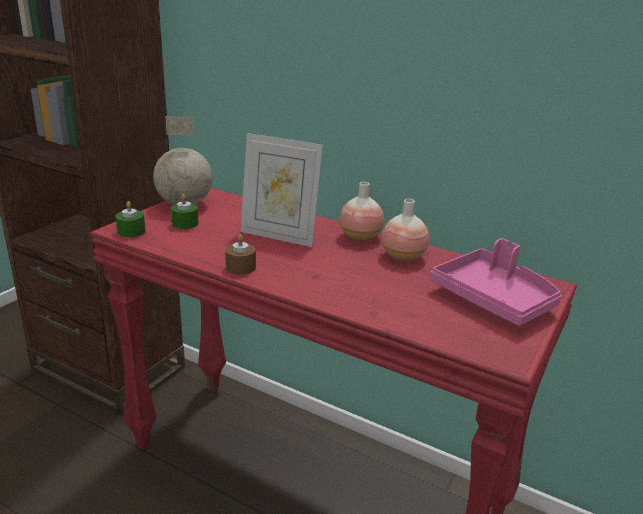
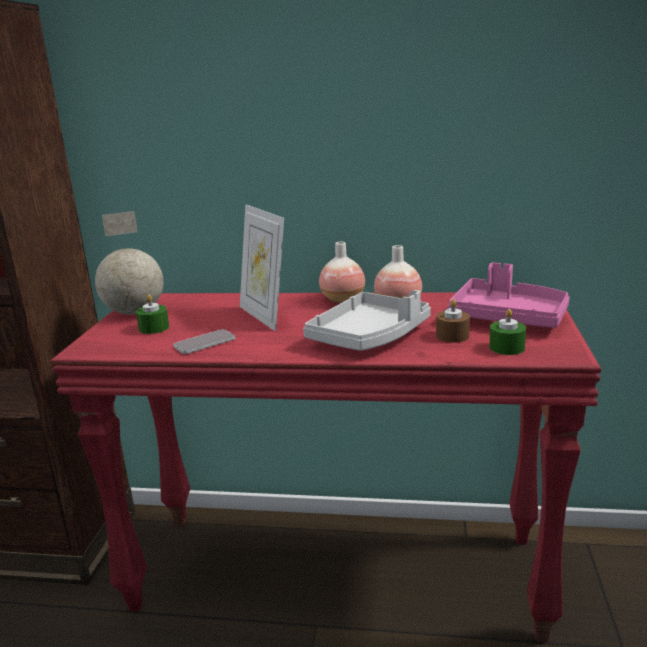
camera: 20 degrees left, 5 degrees down
(131, 231) = (101, 348): green candle -> green candle (506, 347)
(209, 249) = (204, 343): none -> phone
(240, 267) = (255, 349): brown candle -> brown candle (452, 336)
(279, 236) = (264, 316): picture frame -> picture frame turned 60 degrees clockwise
(346, 282) = (369, 336): none -> grey tray

